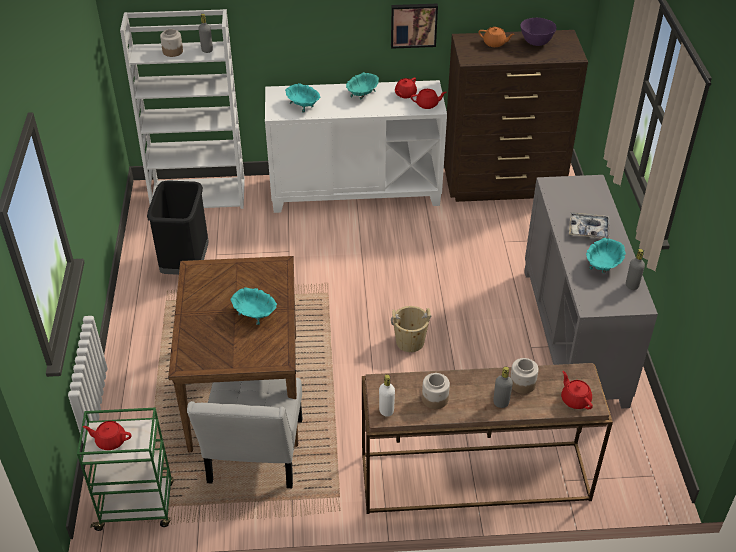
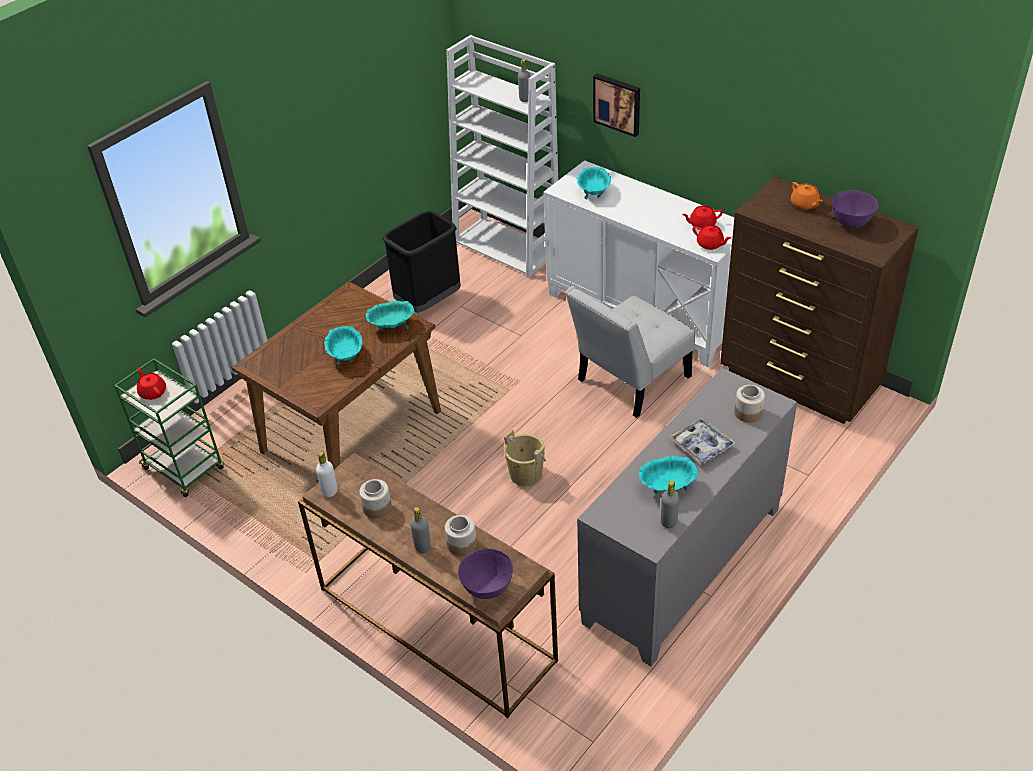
camera: 45 degrees right, 0 degrees up
(173, 51) = (496, 89): jar -> jar (748, 413)
(254, 456) = (298, 487): white chair -> white chair (629, 381)
(362, 94) = (660, 206): turquoise bowl -> turquoise bowl (391, 326)
(413, 24) = (736, 149): picture -> picture (618, 104)
(575, 399) = (487, 588): red teapot -> purple bowl

